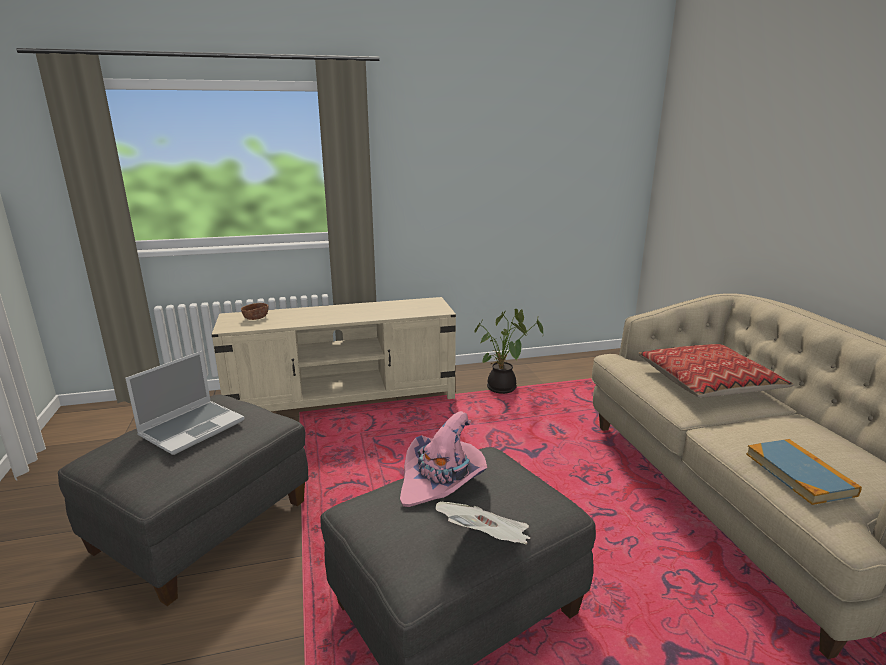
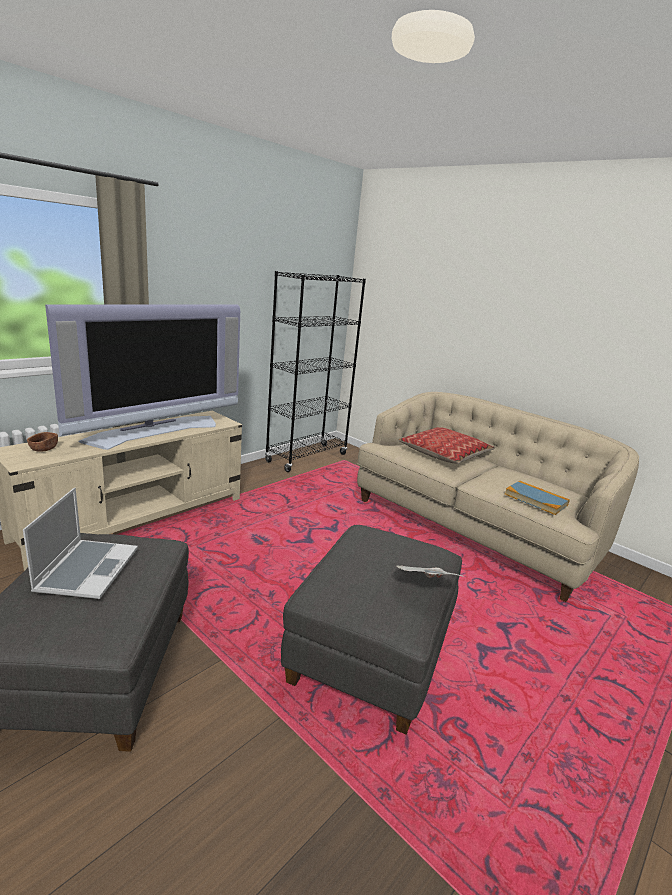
camera: 35 degrees left, 0 degrees up
(362, 311) = (155, 430): none -> television
(442, 480) = (357, 555): pink hat -> none
(503, 389) = (271, 484): potted plant -> none
(571, 366) = (306, 458): none -> black bookcase

